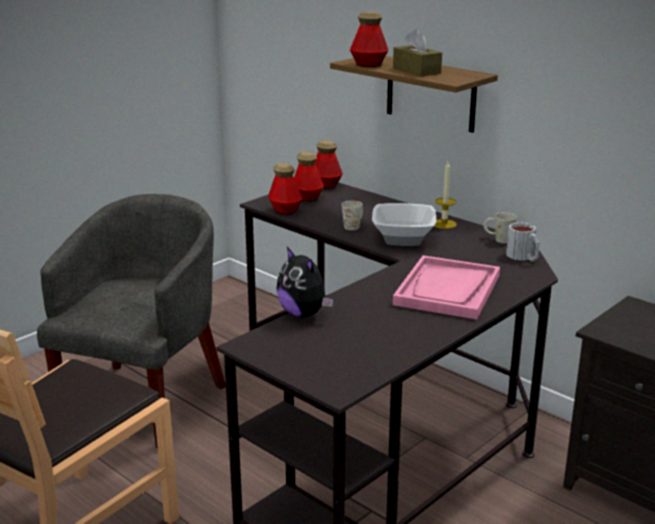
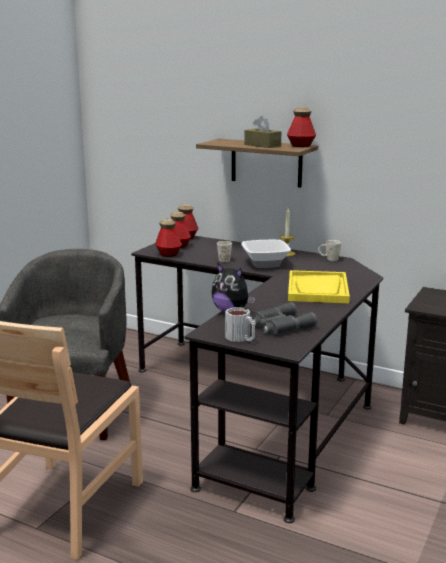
camera: 15 degrees left, 5 degrees down
(353, 346) = (280, 326): none -> grey binoculars
(368, 64) = (225, 143): bottle -> bottle (301, 146)
(448, 290) = (318, 289): pink tray -> yellow tray
(523, 257) = (353, 267): mug -> mug (241, 338)

